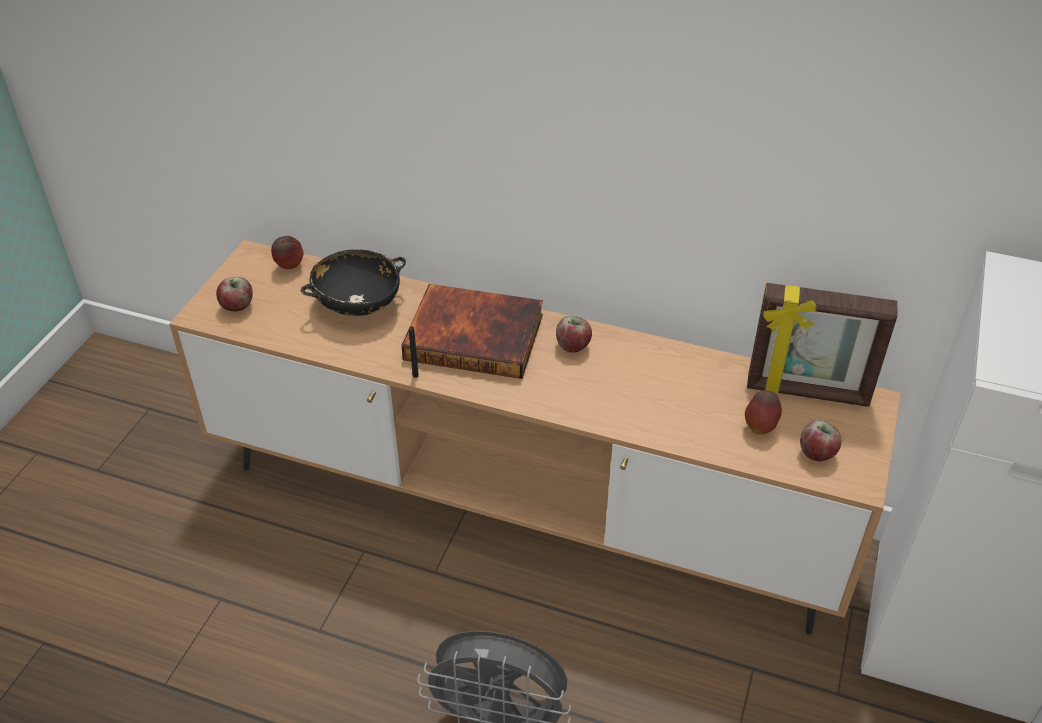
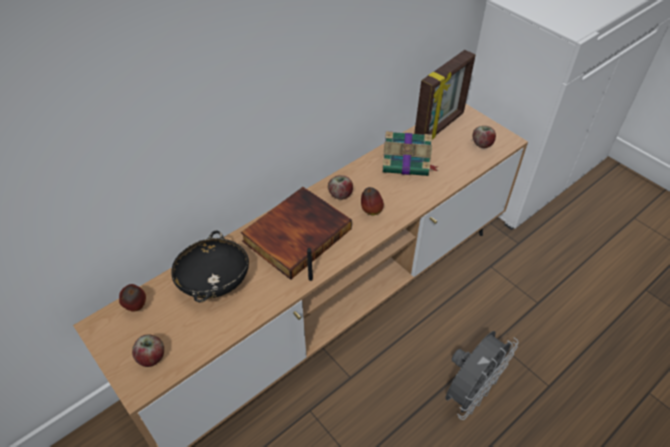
camera: 60 degrees left, 5 degrees up
(694, 385) = (407, 162): none -> book
(760, 427) = (453, 154): apple -> apple (370, 211)

